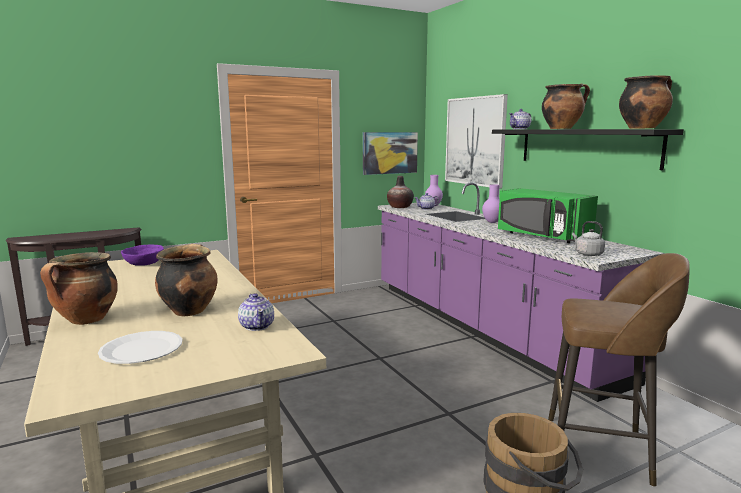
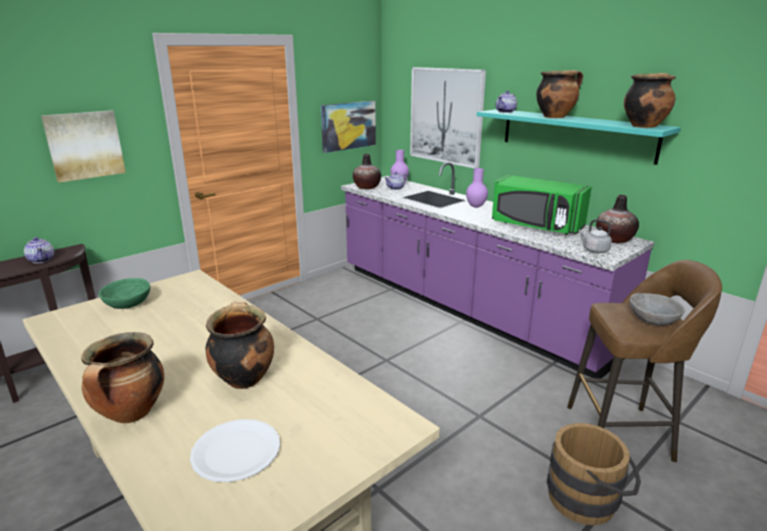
camera: 15 degrees left, 10 degrees up
(144, 263) = (128, 303): purple bowl -> green bowl
(152, 147) = (85, 145): none -> picture
(257, 326) = (337, 392): teapot -> teapot (42, 260)
(585, 147) = (575, 134): black shelf -> turquoise shelf
(618, 249) = (614, 239): none -> vase
(620, 312) = (652, 319): none -> grey bowl

